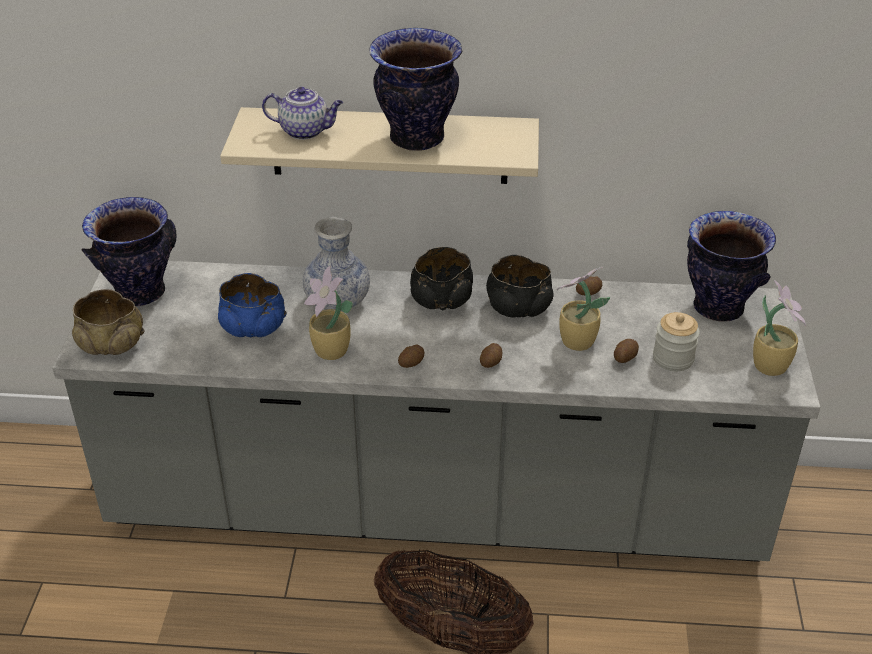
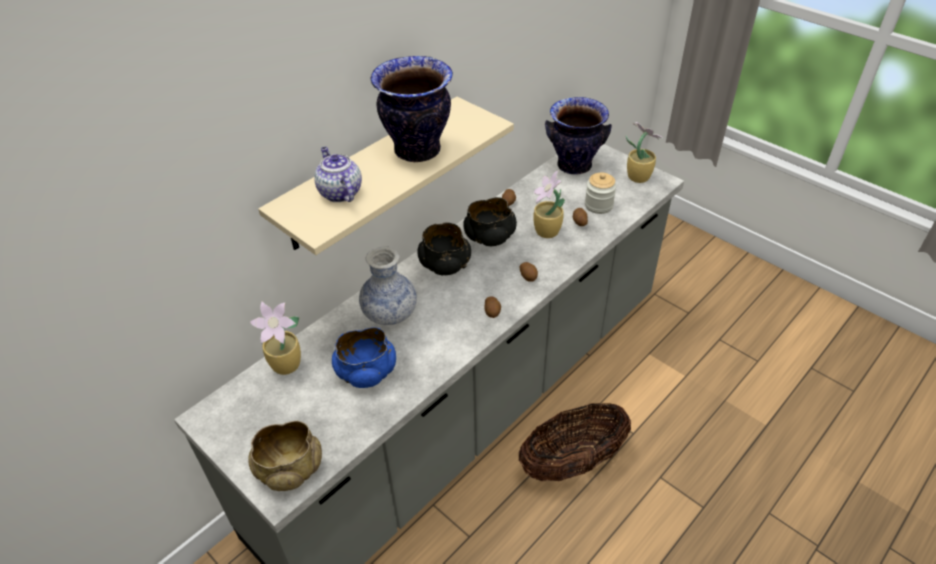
camera: 50 degrees left, 5 degrees up
(140, 293) = (247, 419): vase -> none
(305, 131) = (339, 192): teapot -> teapot turned 75 degrees counterclockwise
(331, 352) = (440, 344): potted plant -> potted plant (287, 365)

